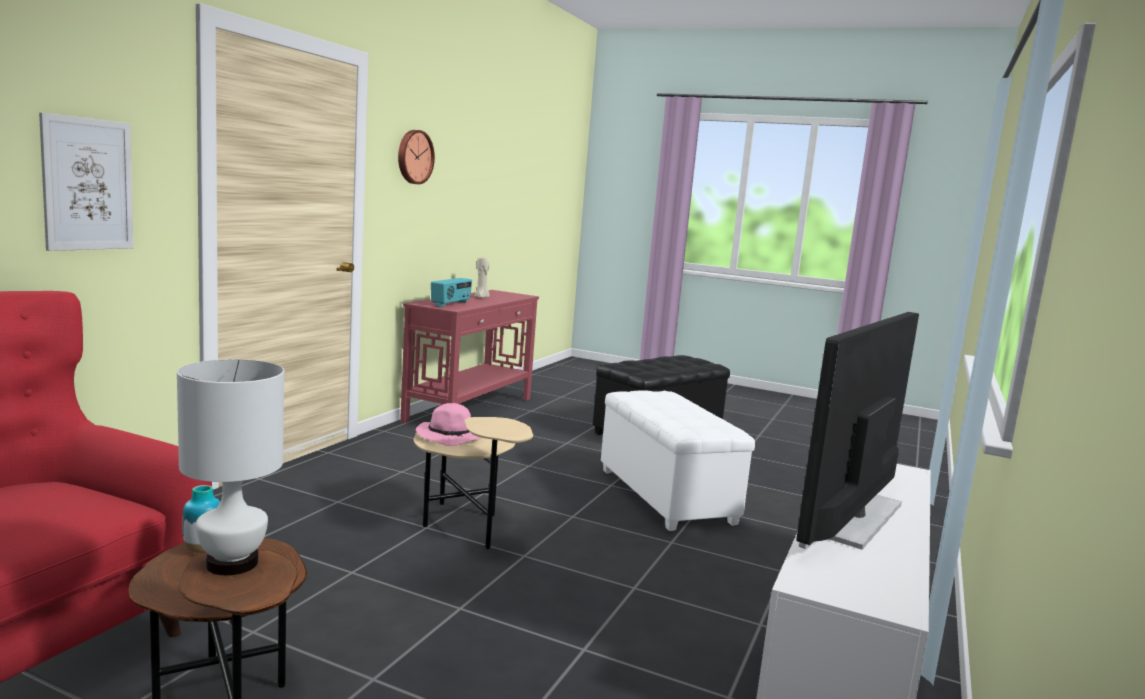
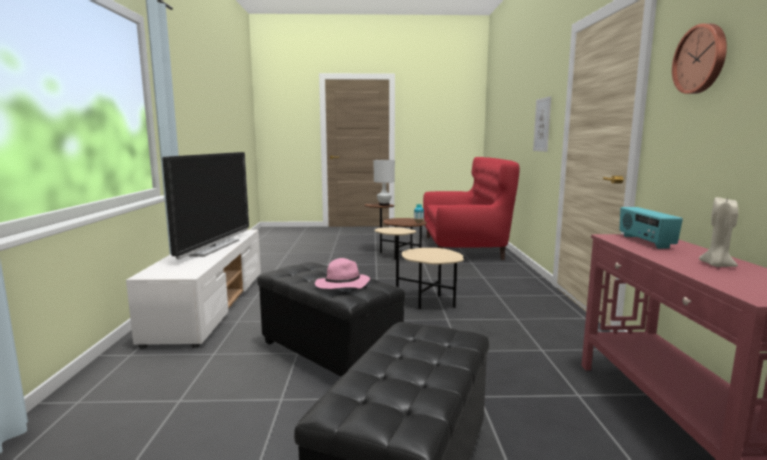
camera: 155 degrees right, 0 degrees up
(451, 436) = (438, 253): pink hat -> pink hat (342, 285)
(666, 497) = (328, 354): white ottoman -> black ottoman

